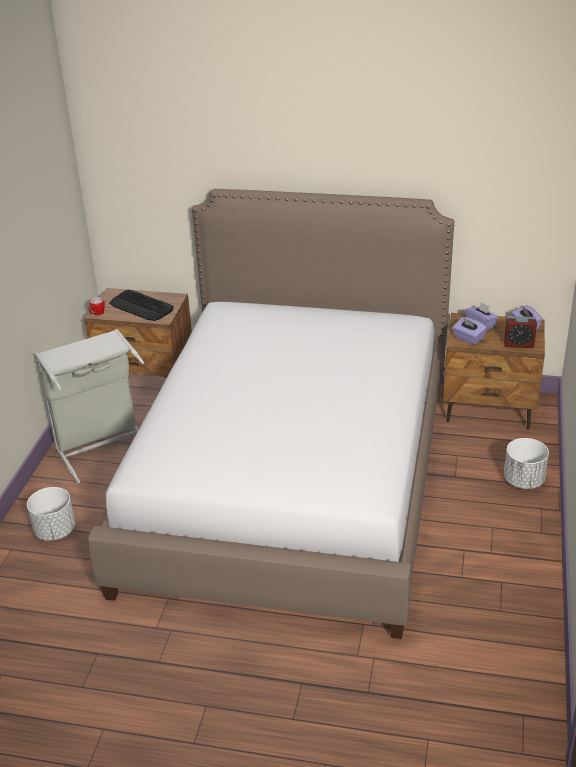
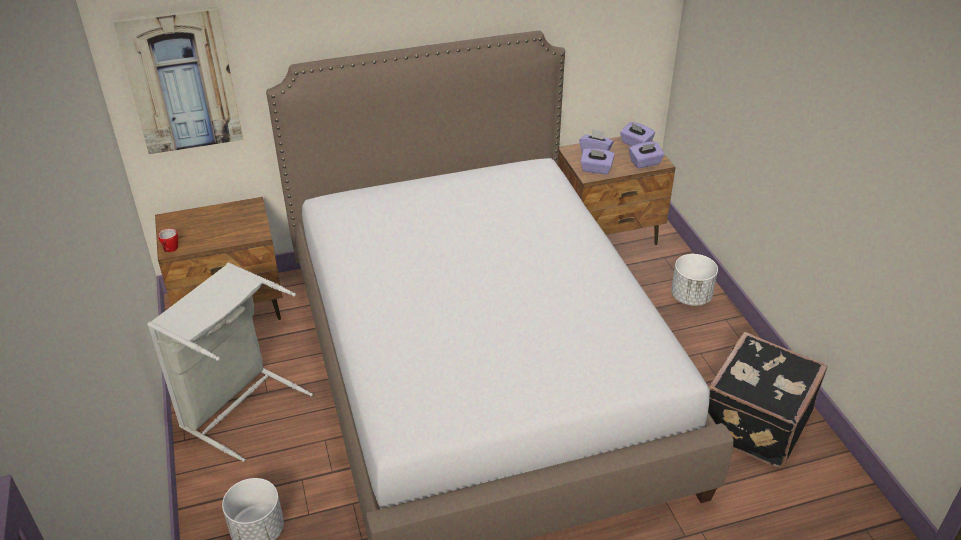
camera: 30 degrees left, 5 degrees up
(135, 186) = (181, 81): none -> picture
(141, 306) = (219, 226): keyboard -> none
(493, 595) = (753, 421): none -> black suitcase
(518, 344) = (645, 163): alarm clock -> purple tissue box

